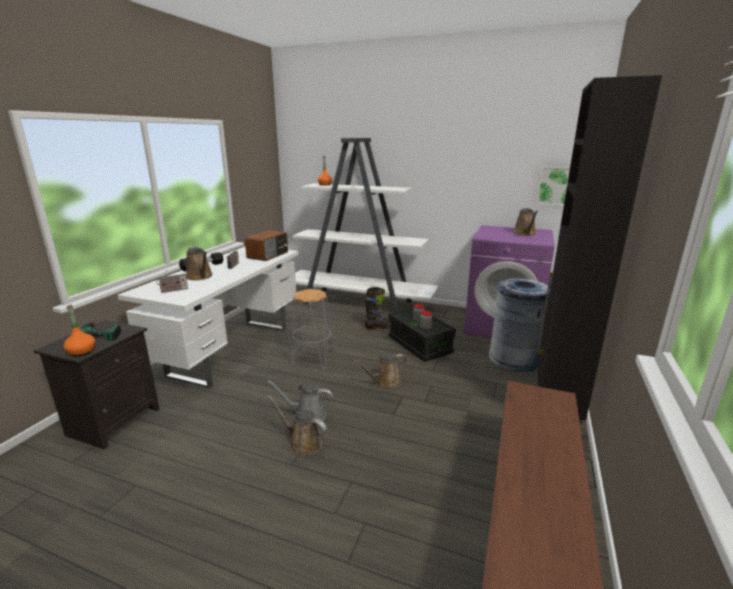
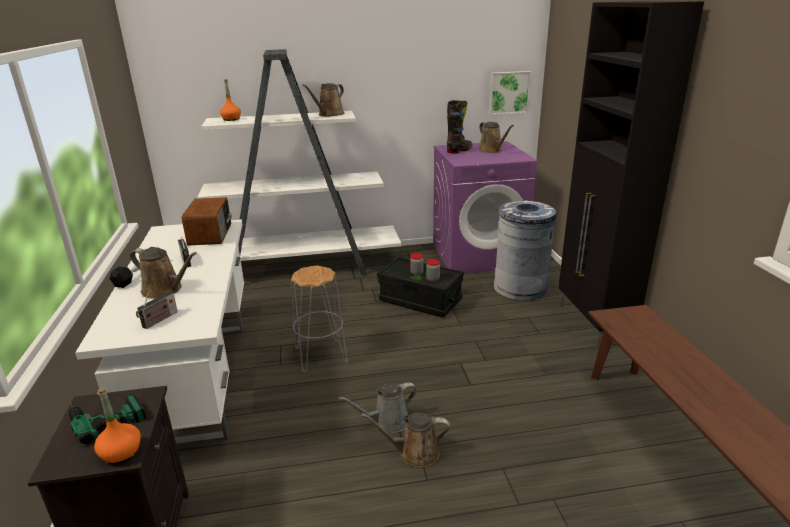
camera: 30 degrees left, 5 degrees up
(379, 327) = (356, 292): black boot -> black boot (459, 150)
(385, 382) = (428, 354): brown watering can -> brown watering can (329, 114)

